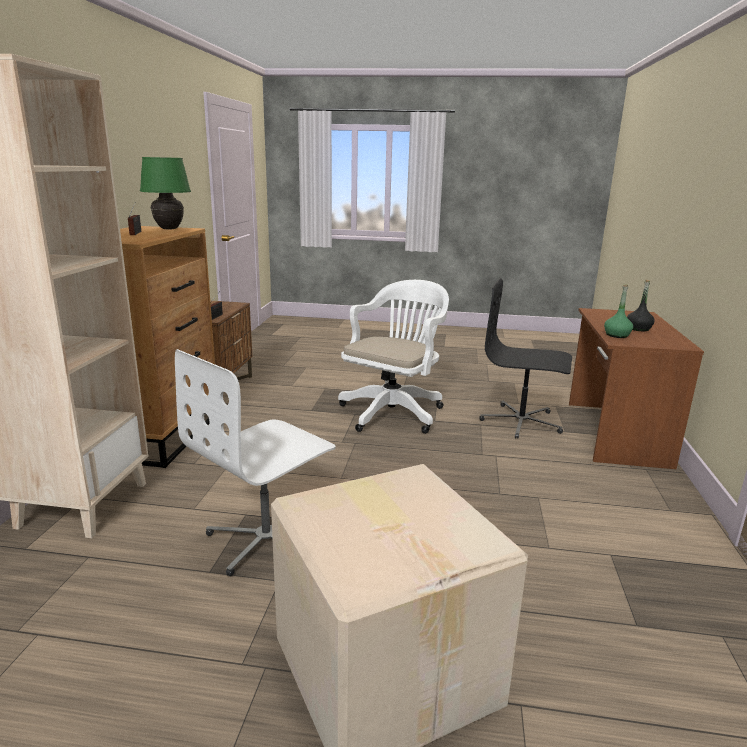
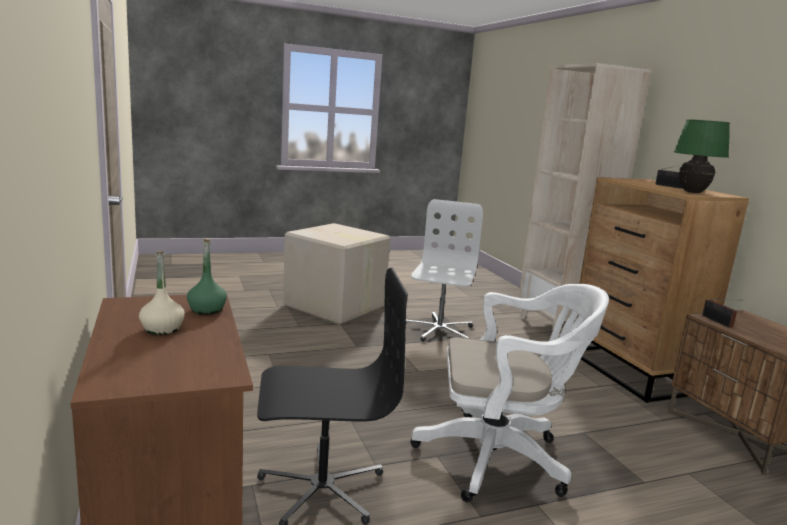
camera: 150 degrees right, 5 degrees down
(394, 411) = (499, 458): white office chair -> white office chair turned 90 degrees counterclockwise
(638, 329) = (162, 329): black bottle -> beige bottle

